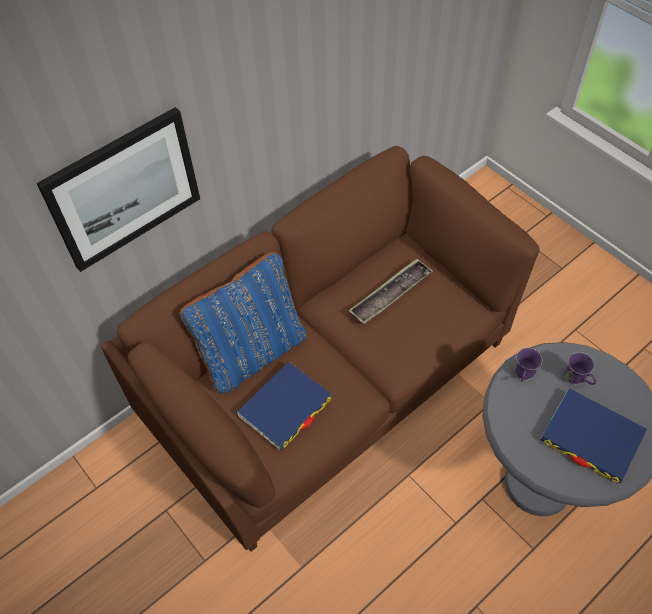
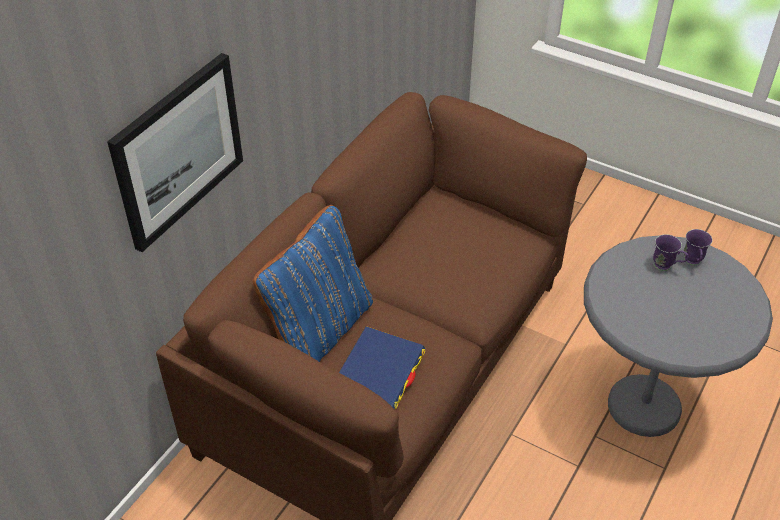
camera: 20 degrees left, 10 degrees down
(390, 295) = (443, 243): tray -> none
(522, 377) = (614, 275): purple mug -> purple mug (693, 263)
(591, 437) = (701, 311): blue book -> none

